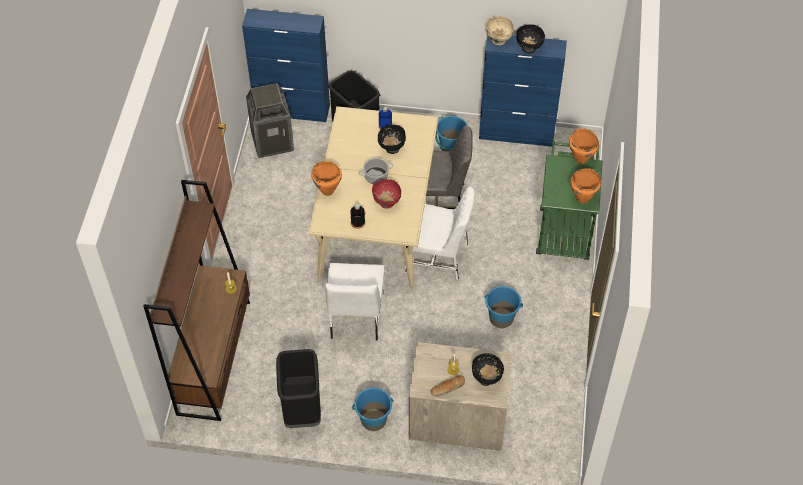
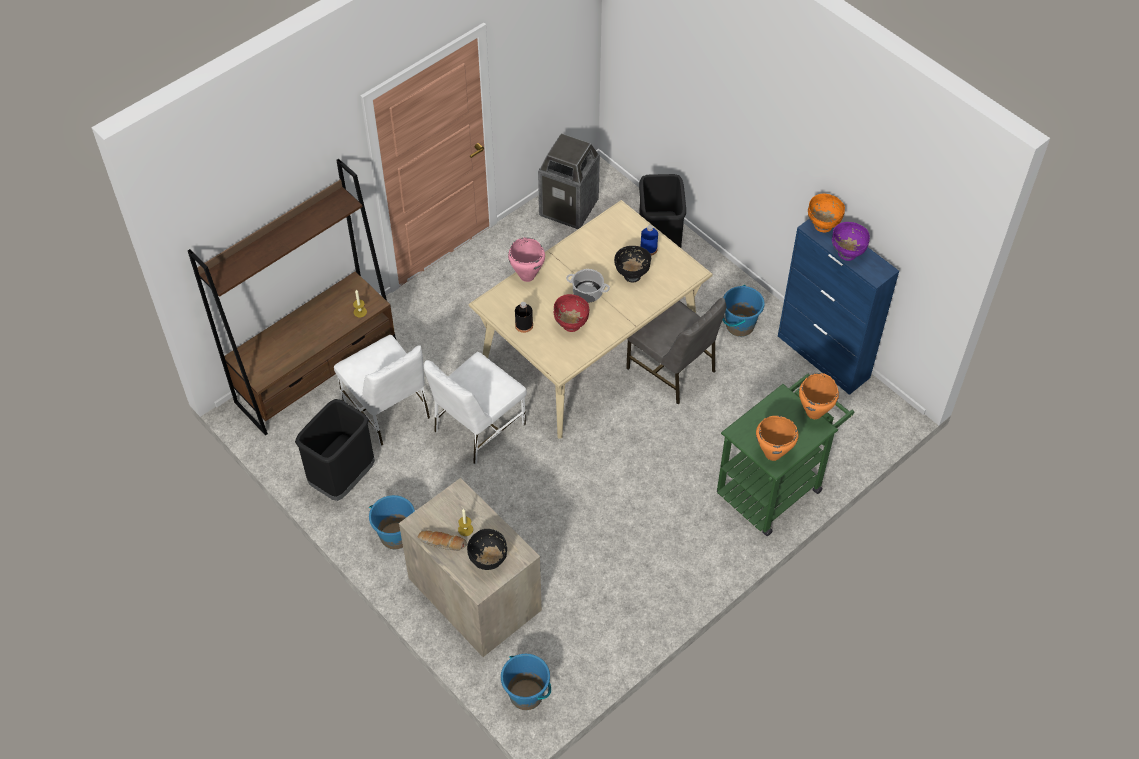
camera: 40 degrees right, 0 degrees up
(292, 110) = (618, 190): blue cabinet -> none
(327, 191) = (527, 276): orange cooking pot -> pink cooking pot
(438, 257) = (614, 425): white chair -> white chair (388, 410)
(498, 40) = (822, 225): beige bowl -> orange bowl
(501, 318) = (616, 529): blue bucket -> blue bucket (526, 694)
(529, 49) = (847, 254): black bowl -> purple bowl

